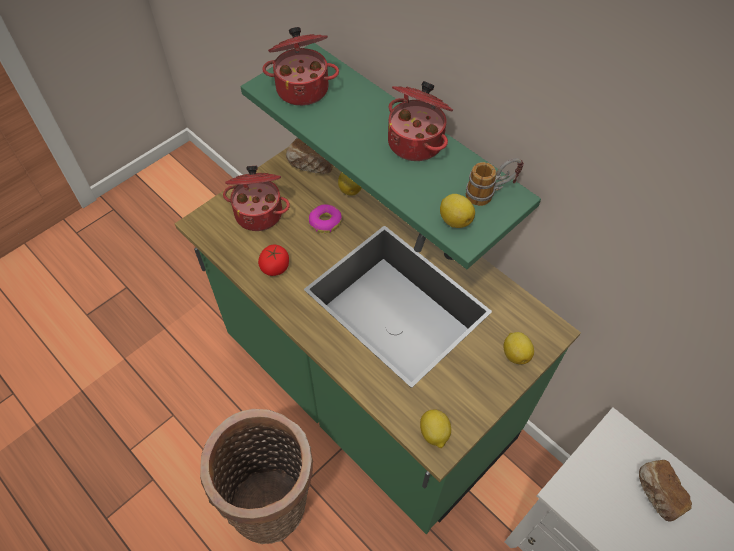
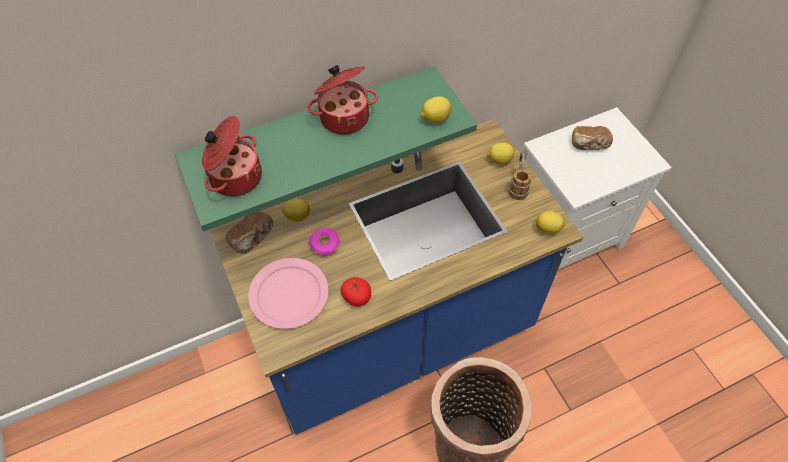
camera: 70 degrees left, 0 degrees up
(259, 212) = (288, 295): cooking pot -> pink plate
(366, 392) = (395, 336): green counter -> blue counter
(490, 193) = (418, 90): mug -> mug (518, 185)

